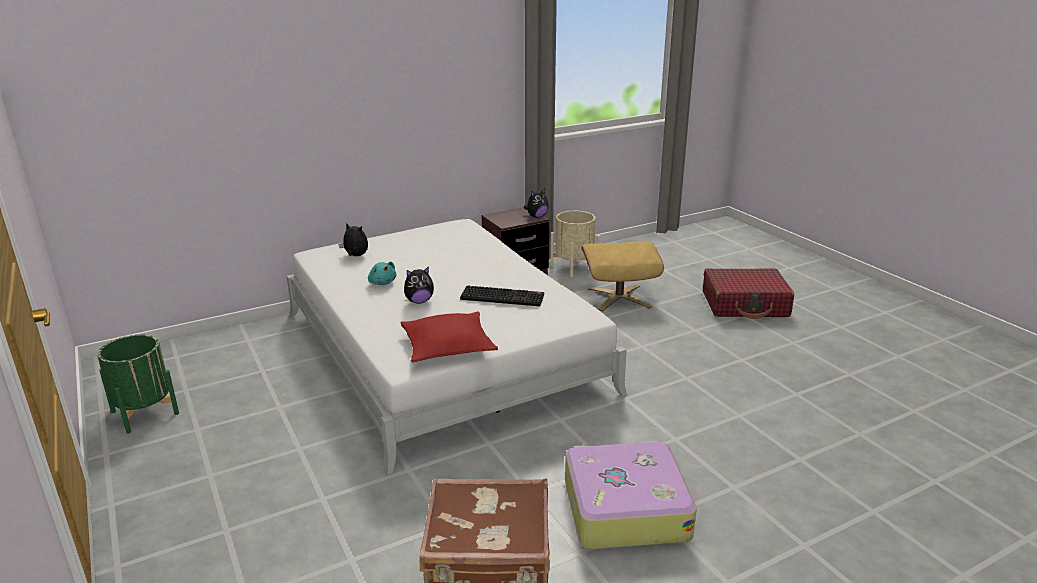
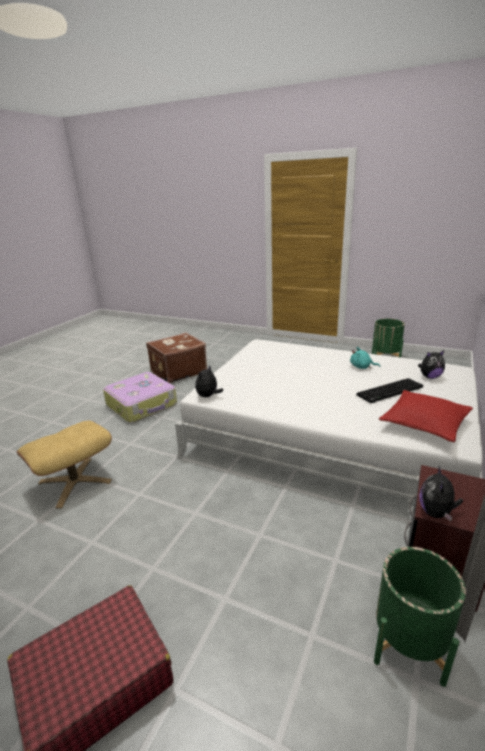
camera: 145 degrees right, 0 degrees up
(419, 301) = (314, 364): plush toy -> plush toy (208, 396)
(448, 347) = (256, 354): red pillow -> red pillow (424, 423)
(503, 297) = (273, 385): keyboard -> keyboard (390, 392)
(574, 267) = (408, 642): beige planter -> green planter
(619, 298) = (276, 588): beige ottoman -> beige ottoman (75, 482)

